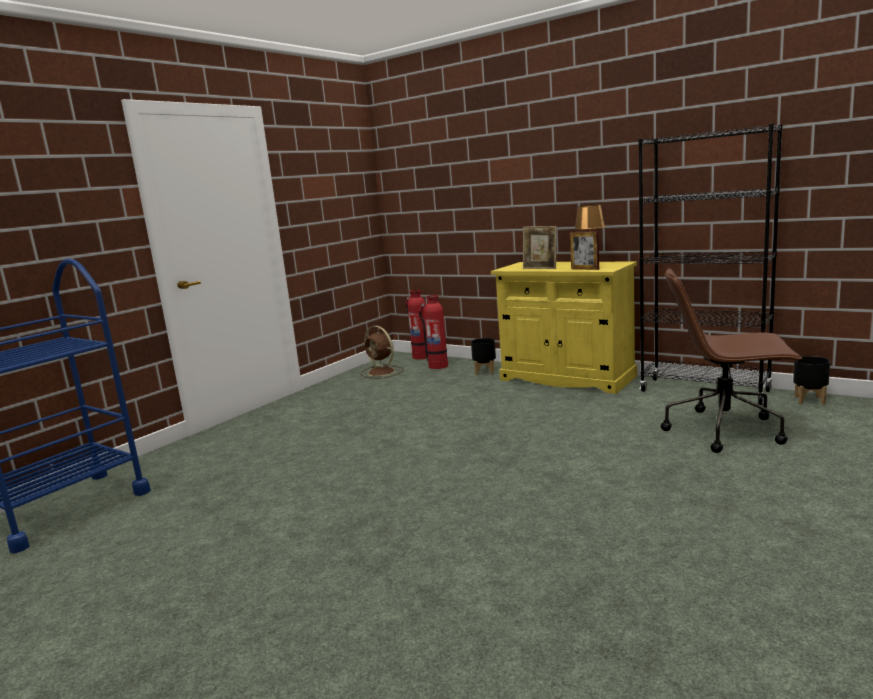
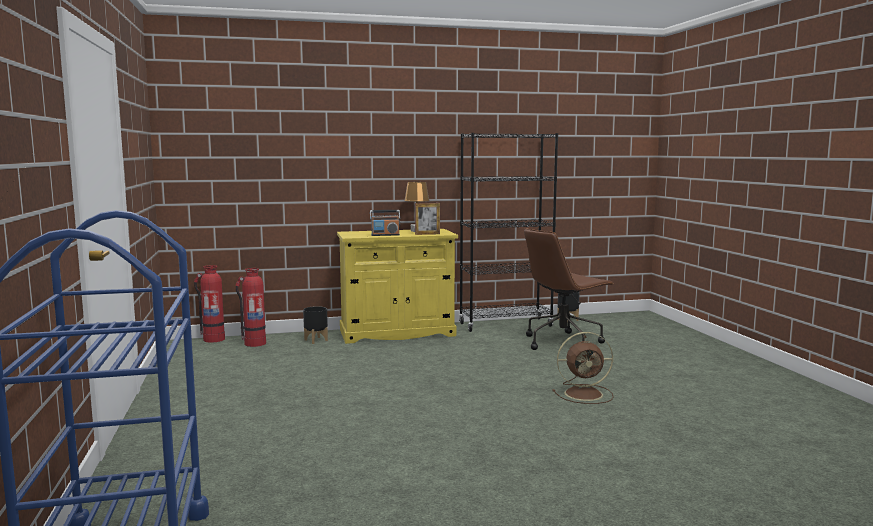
camera: 50 degrees left, 5 degrees down
(382, 372) = (204, 358): brown fan -> brown fan (585, 394)
(540, 268) = (385, 235): picture frame -> radio

